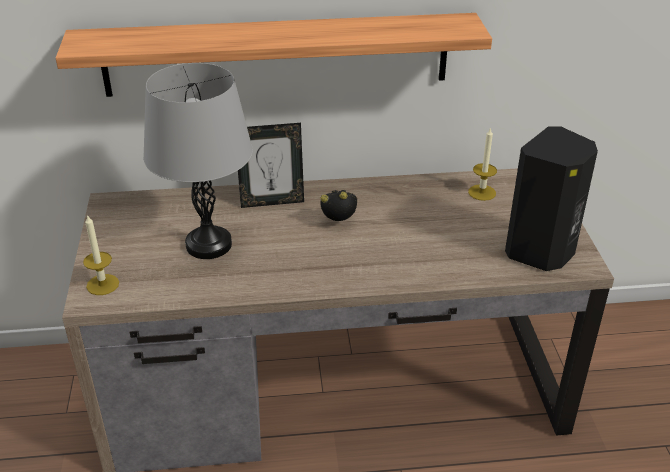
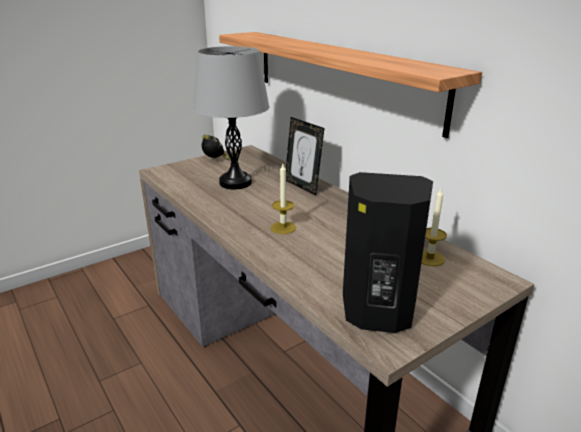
camera: 60 degrees right, 10 degrees down
(102, 284) = (173, 170): candle -> candle (283, 227)
(340, 222) = (307, 212): alarm clock -> alarm clock (215, 161)

